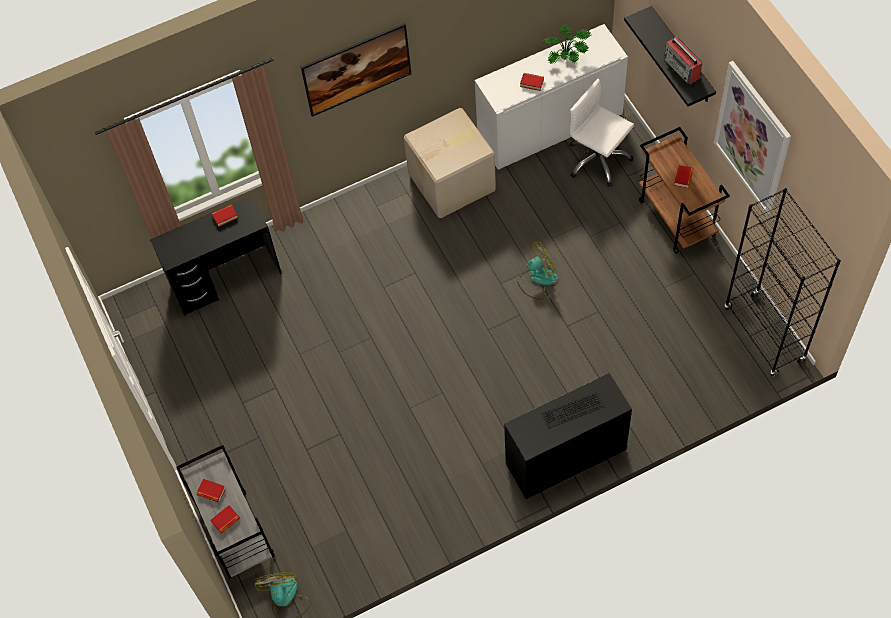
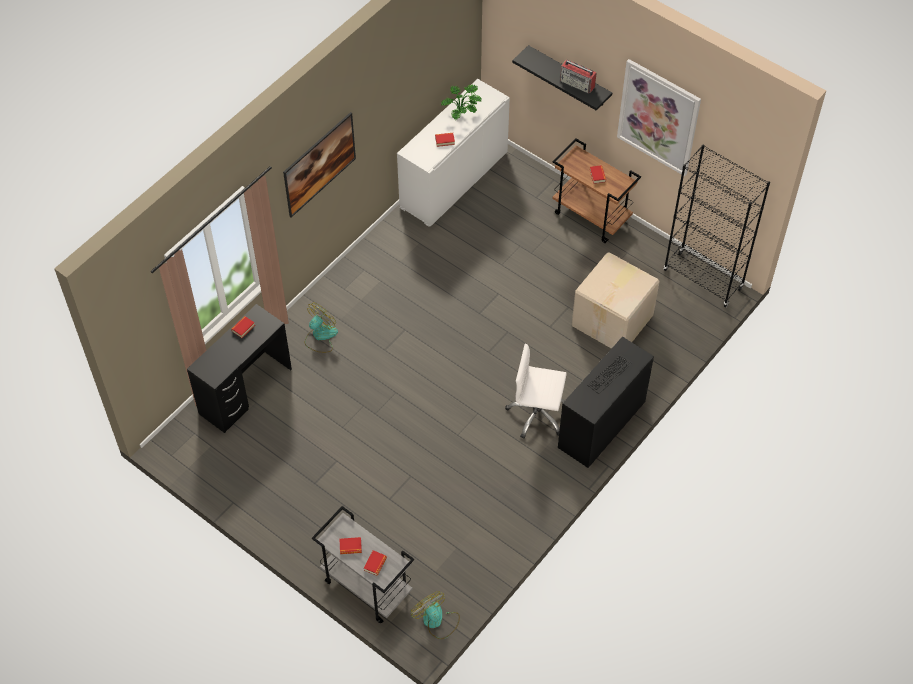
camera: 30 degrees left, 5 degrees down
(453, 182) = (398, 248): cardboard box -> cardboard box (613, 320)
(537, 279) = (507, 300): fan -> fan (320, 336)
(598, 160) = (506, 193): white office chair -> white office chair (537, 414)

